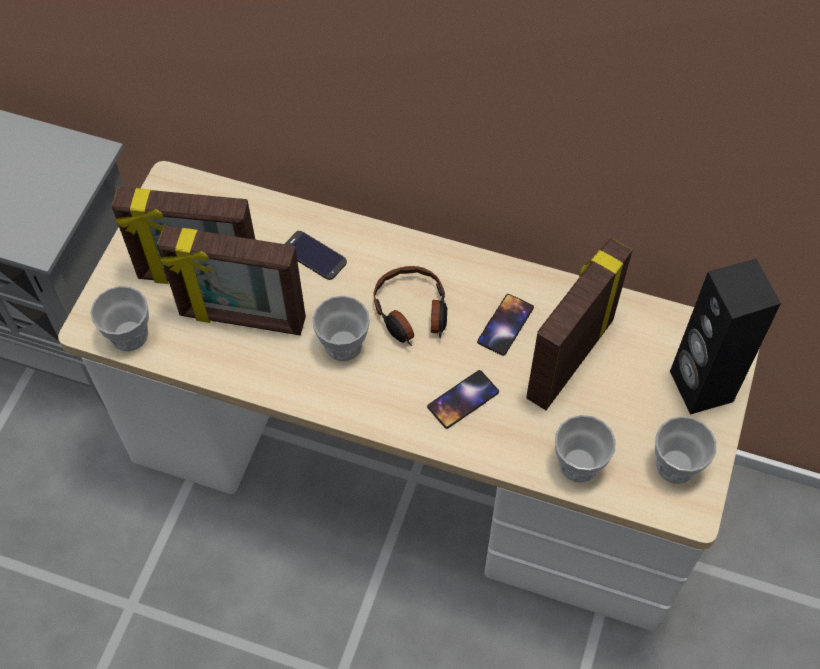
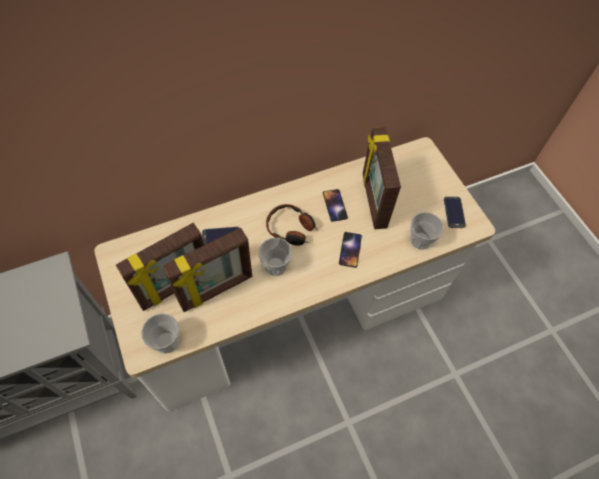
camera: 45 degrees left, 0 degrees up
(675, 465) = (454, 212): cup -> phone
(700, 386) = (431, 175): black speaker -> none

